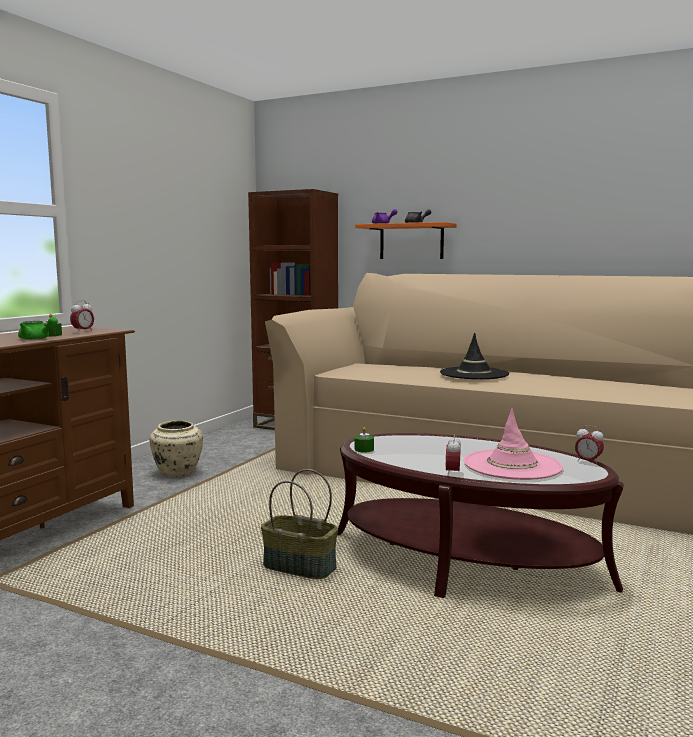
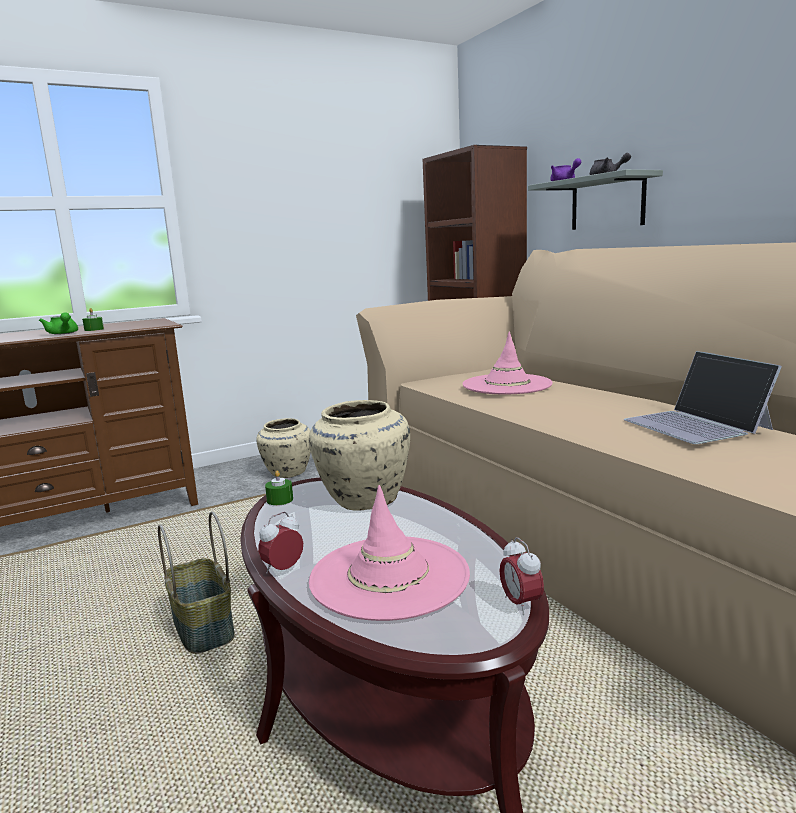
camera: 35 degrees right, 5 degrees up
(83, 331) = (134, 325): alarm clock -> none
(404, 369) = (507, 385): none -> pink hat
(411, 241) = (607, 203): orange shelf -> grey shelf
(416, 442) = (362, 500): none -> beige vase
(474, 374) = (576, 401): black hat -> none
(558, 378) = (696, 424): none -> laptop

